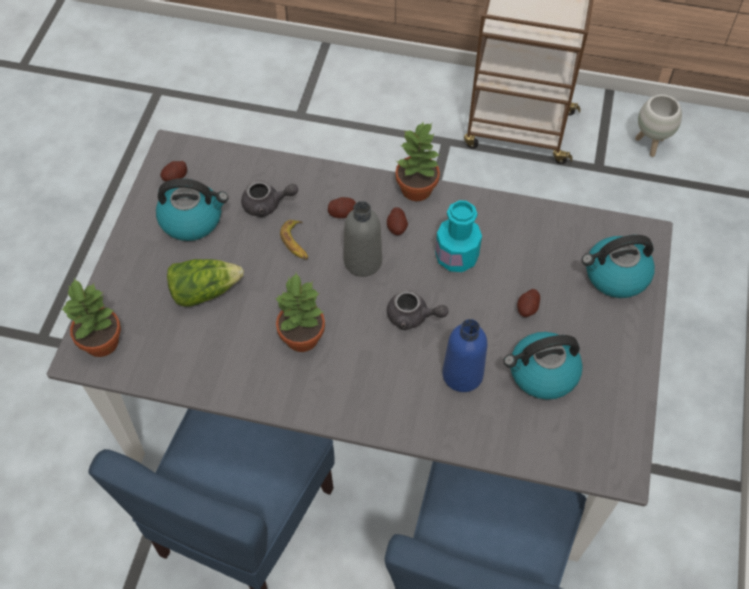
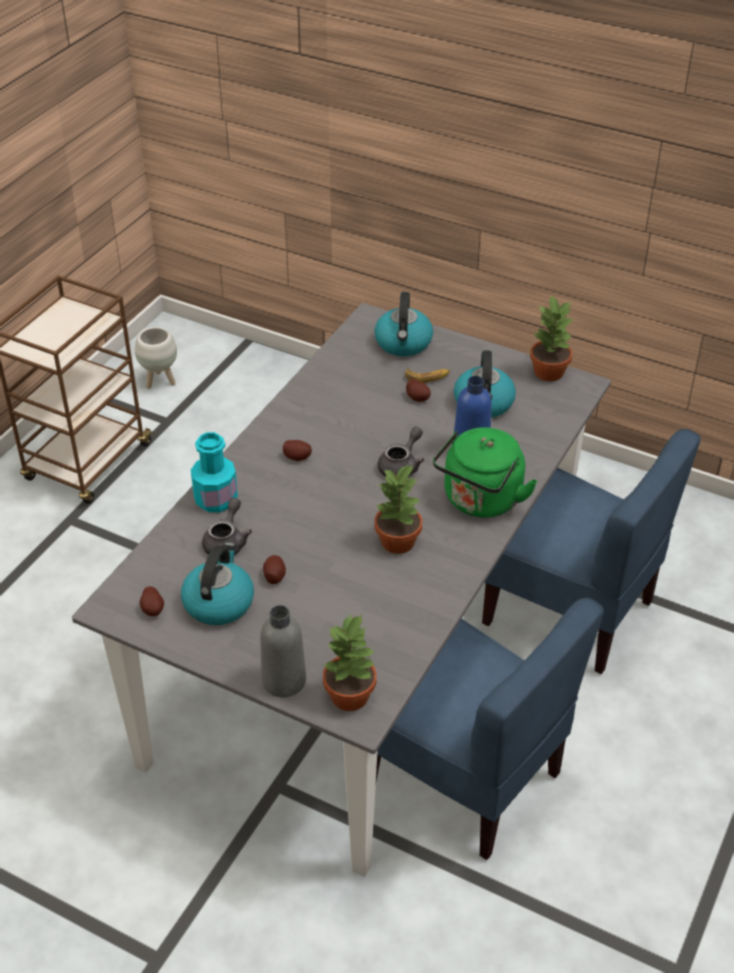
camera: 75 degrees left, 15 degrees down
(204, 291) = (316, 605): lettuce -> none
(296, 243) = (285, 528): banana -> banana (427, 377)
(342, 213) = (262, 490): potato -> potato (274, 576)
(363, 261) = (327, 486): grey bottle -> grey bottle (284, 681)
(381, 399) = (480, 501): none -> green kettle
(417, 189) = (258, 435): potted plant -> potted plant (549, 372)
(456, 257) = (347, 426): turquoise bottle -> turquoise bottle (216, 499)

